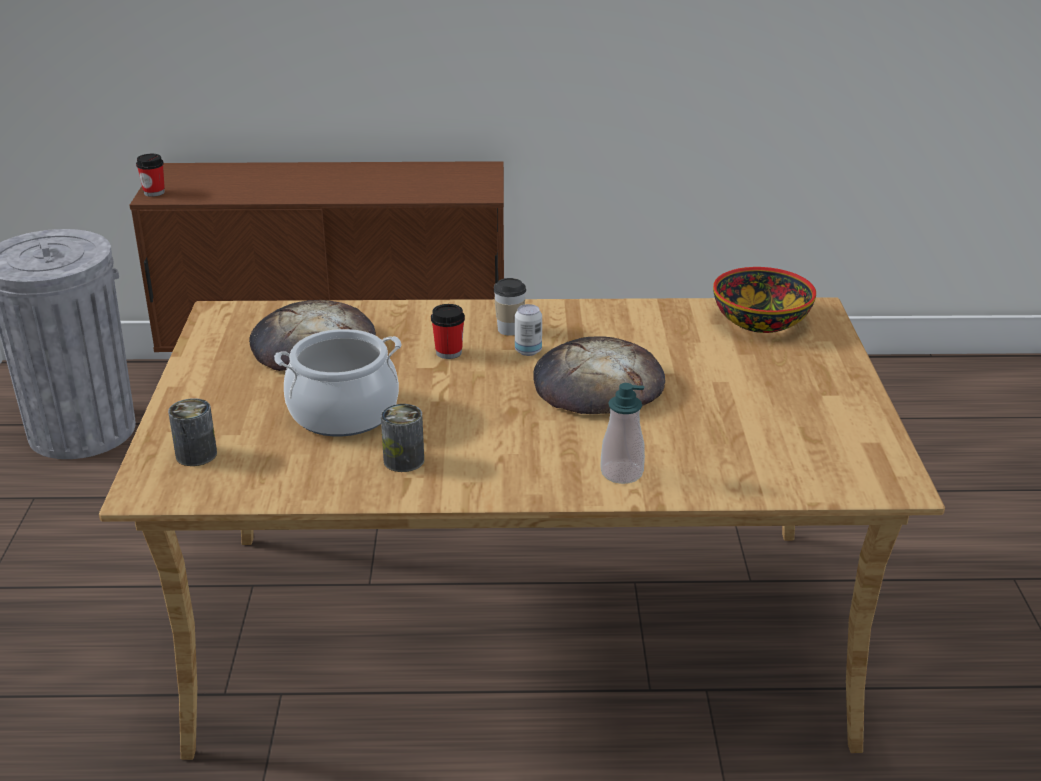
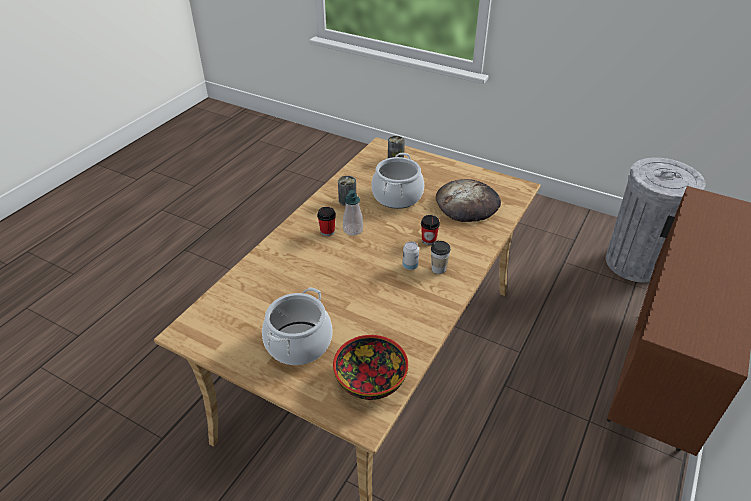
camera: 120 degrees right, 10 degrees up
(154, 192) = (705, 196): cup -> cup (327, 231)
(597, 384) = (358, 275): bread -> none
(621, 473) = (282, 251): soap dispenser -> soap dispenser (353, 230)
(778, 384) = (298, 343): none -> cooking pot

